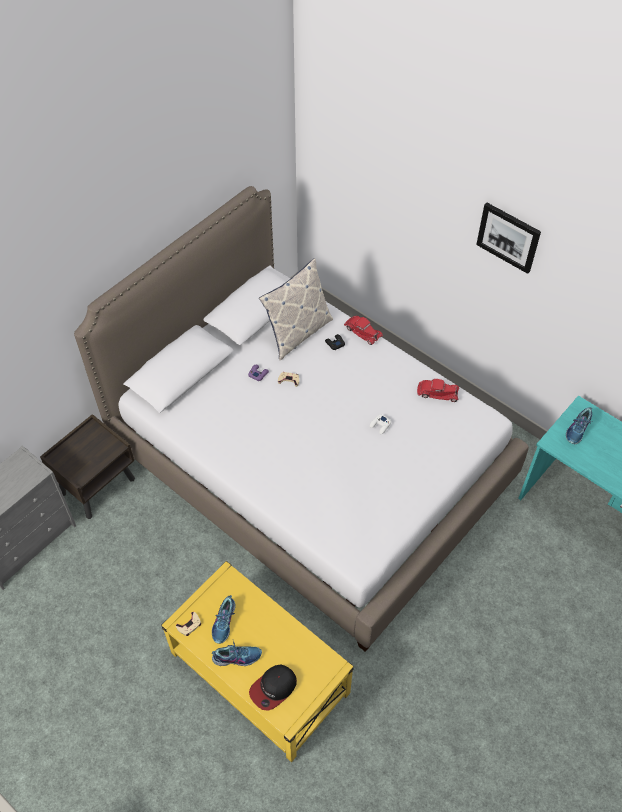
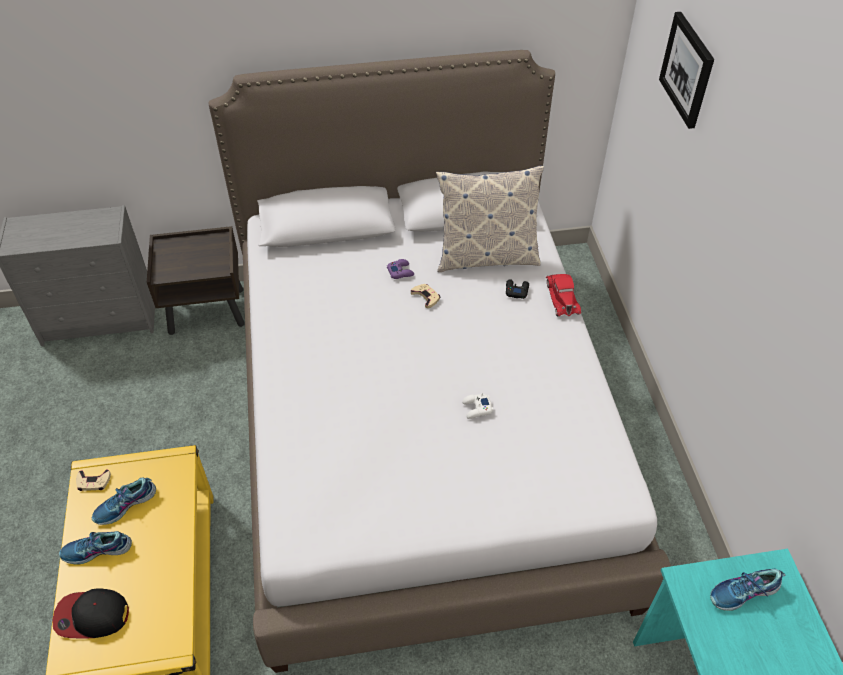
camera: 40 degrees right, 5 degrees down
(237, 656) = (97, 551): shoe -> shoe turned 135 degrees clockwise
(437, 393) = (586, 418): red toy car -> none
(508, 237) = (789, 236): picture -> picture (688, 69)

